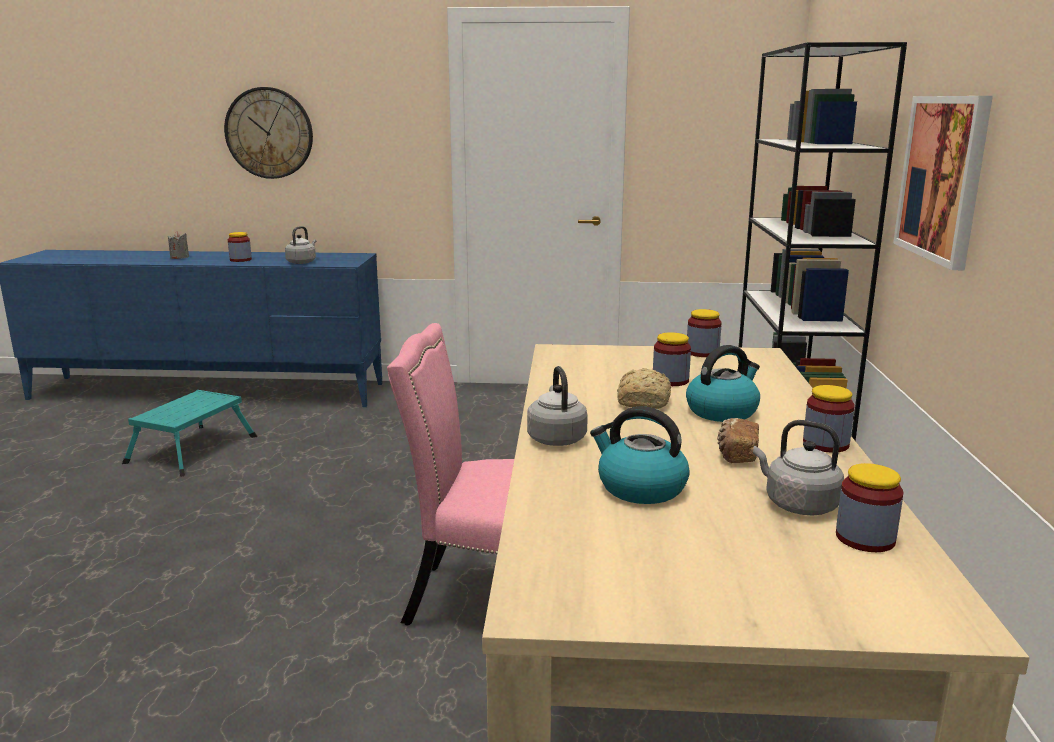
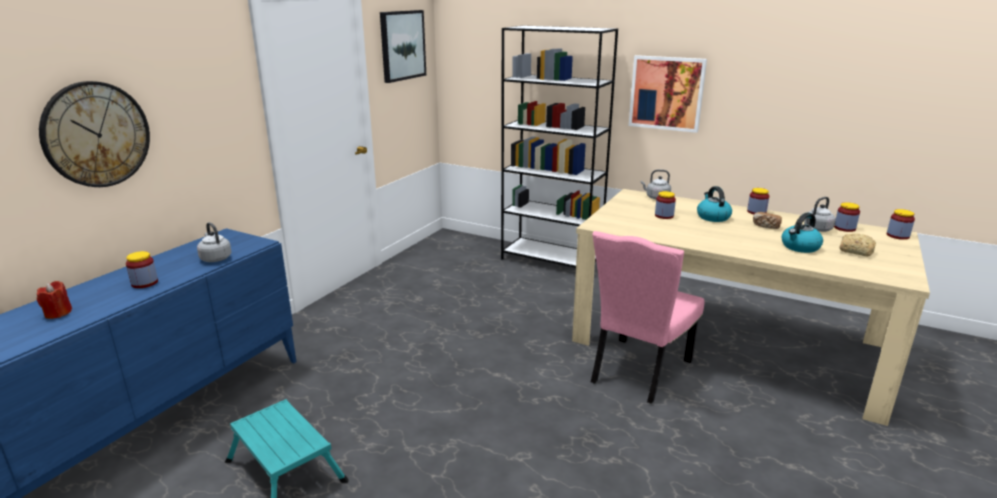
camera: 65 degrees left, 5 degrees up
(179, 257) = (58, 313): grey candle -> red candle
(556, 438) = (739, 250): grey kettle -> grey kettle (656, 198)
(644, 401) = (692, 226): bread -> bread (855, 251)
(702, 352) = (621, 201): jar -> jar (897, 236)
(711, 91) = (402, 45): none -> picture

